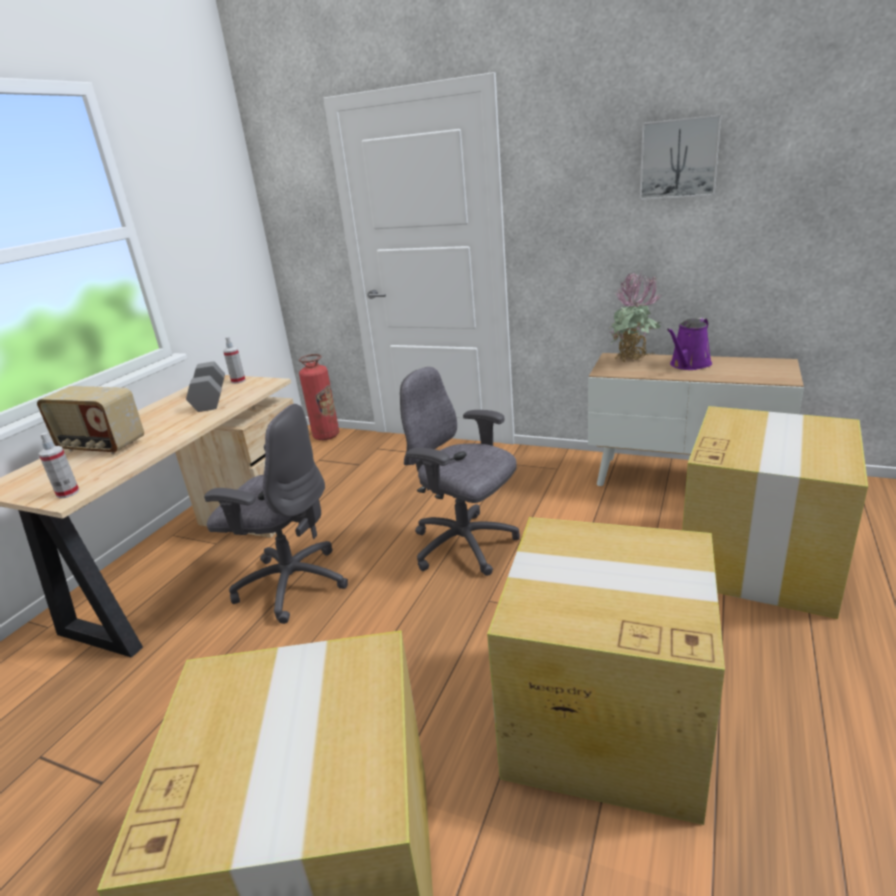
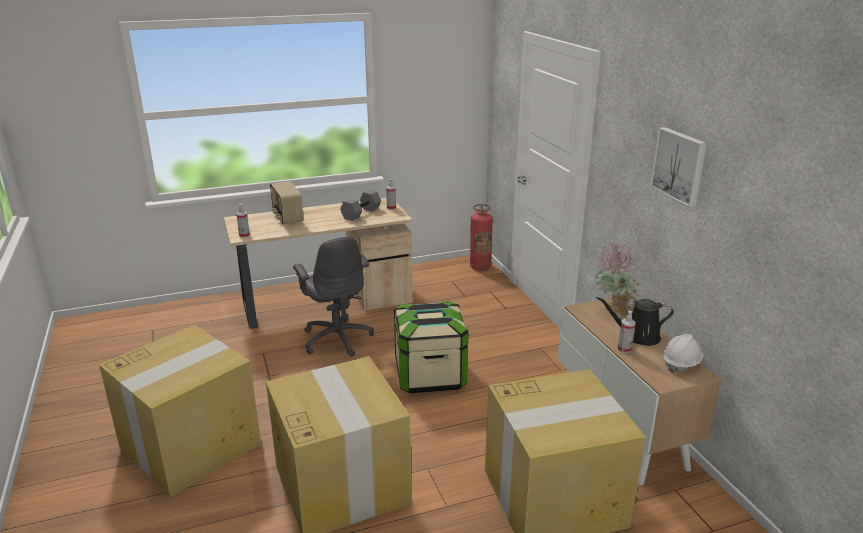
camera: 45 degrees right, 0 degrees up
(465, 546) = (430, 375): grey office chair -> storage box
(688, 365) = (638, 336): purple watering can -> black watering can
(706, 376) = (624, 349): none -> spray bottle
(756, 364) = (681, 363): none -> white hard hat

